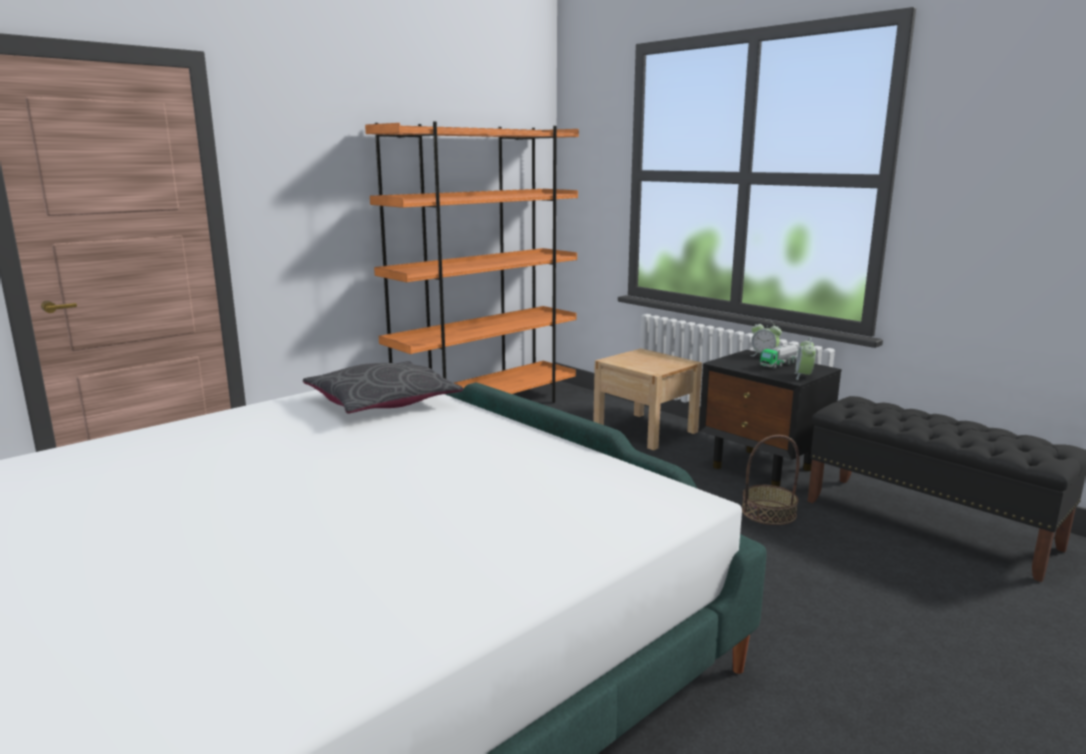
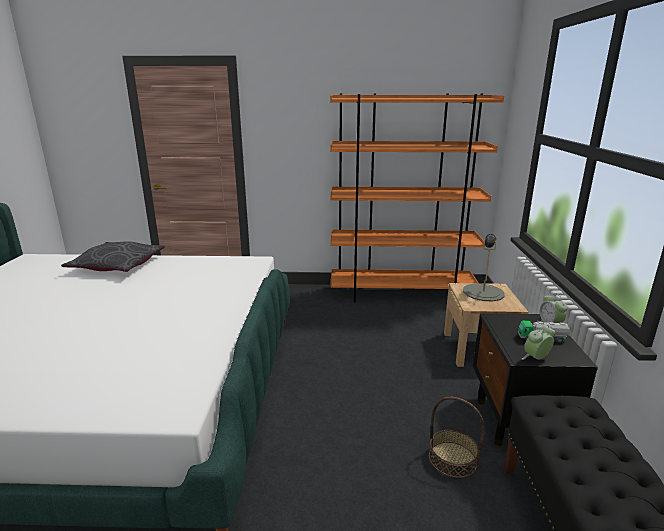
camera: 45 degrees right, 5 degrees up
(382, 402) = (226, 273): grey pillow -> grey pillow (117, 265)
(640, 359) = (483, 292): none -> grey table lamp

